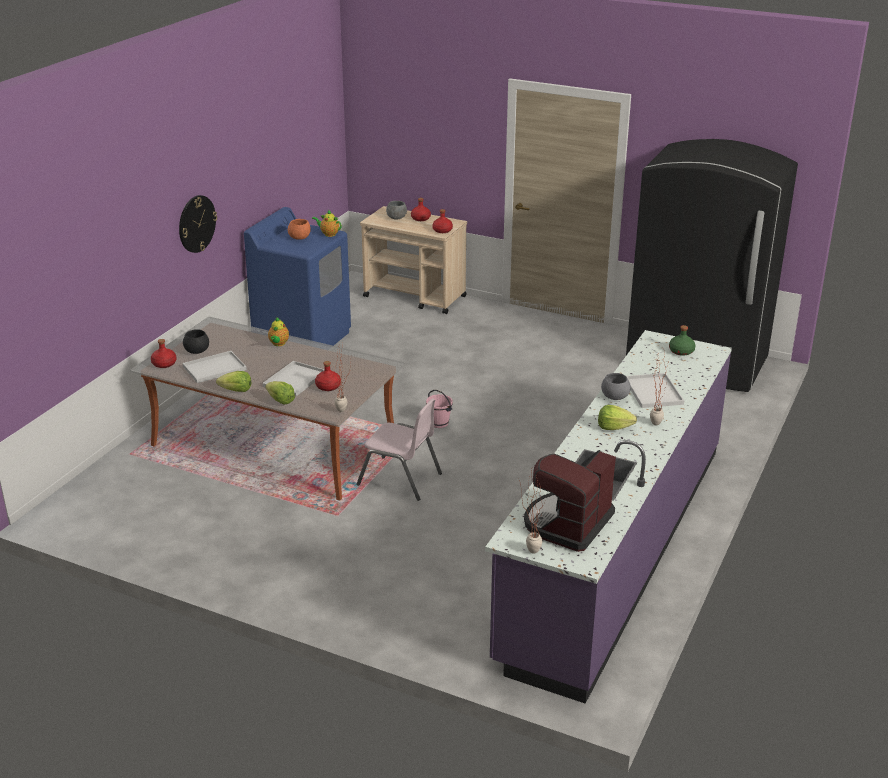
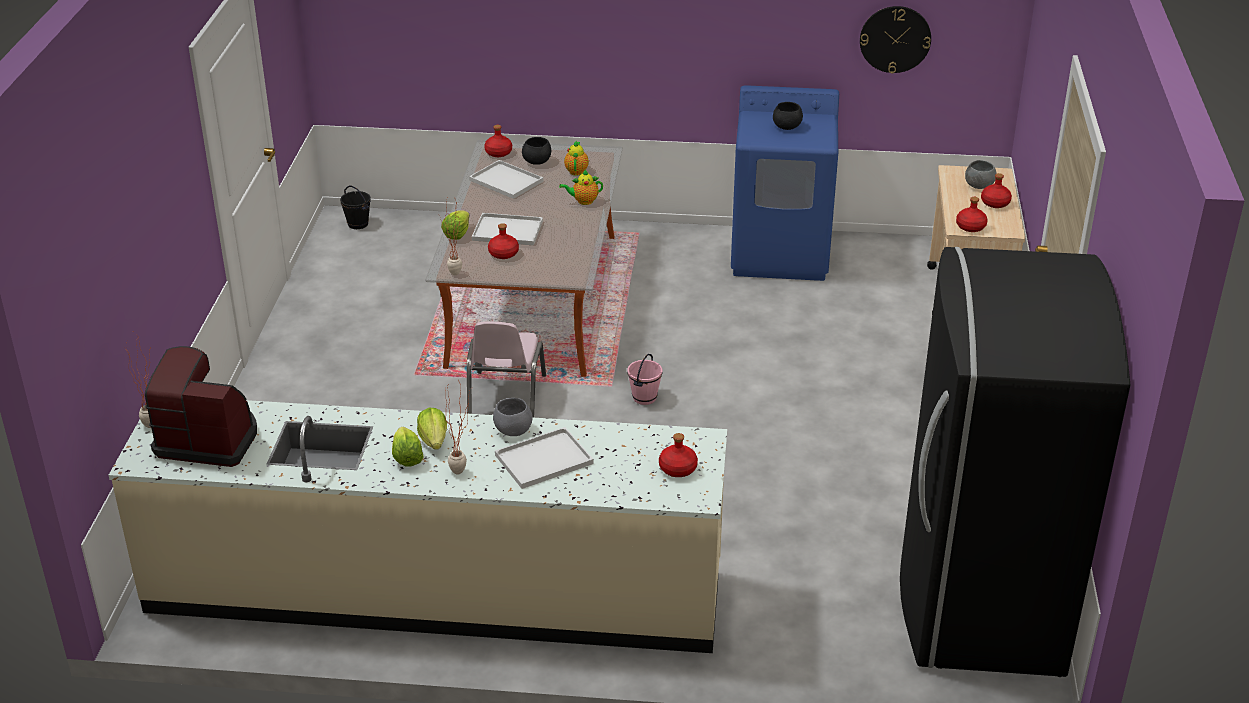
camera: 70 degrees right, 5 degrees up
(69, 509) = (358, 224): none -> black bucket
(196, 223) = (657, 42): wall clock -> wall clock (895, 39)
(236, 390) = (465, 205): lettuce -> lettuce (407, 457)
(299, 238) = (786, 127): orange bowl -> black bowl
(328, 234) = (815, 141): teapot -> teapot (576, 170)
(614, 548) = (435, 589): purple counter -> beige counter
(681, 351) = (677, 468): green bottle -> red bottle

